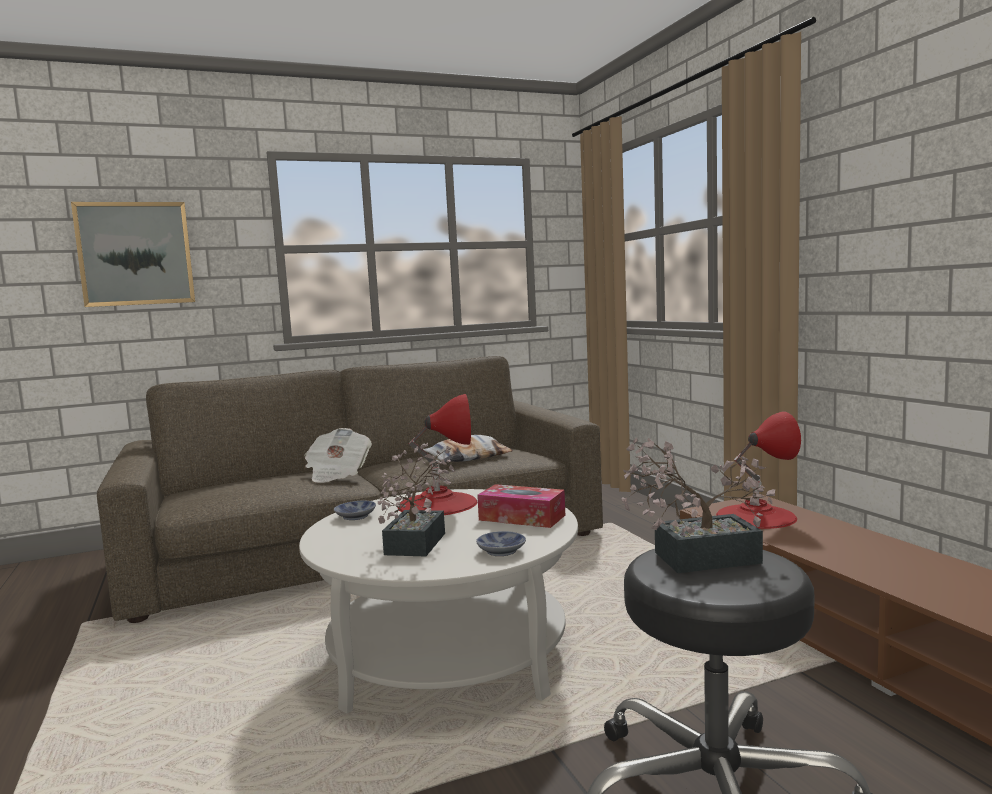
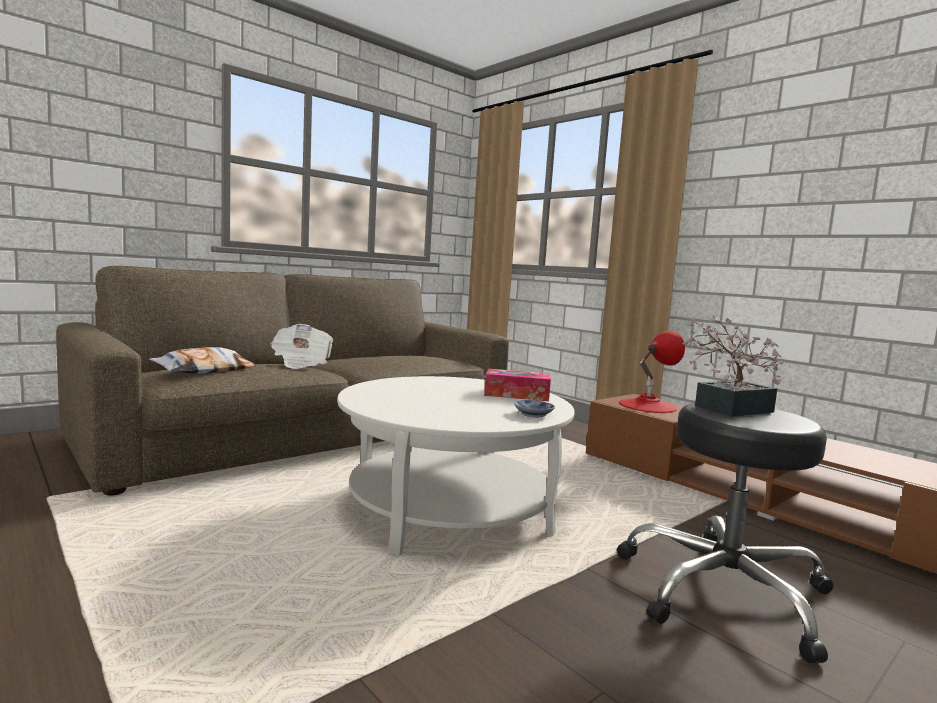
camera: 20 degrees left, 0 degrees up
(136, 254) = (81, 134): picture -> none
(357, 516) = (372, 390): bowl -> none
(419, 540) = (454, 407): potted plant -> none
(437, 503) = (432, 384): red table lamp -> none
(468, 457) = (406, 357): pillow -> pillow (204, 370)

